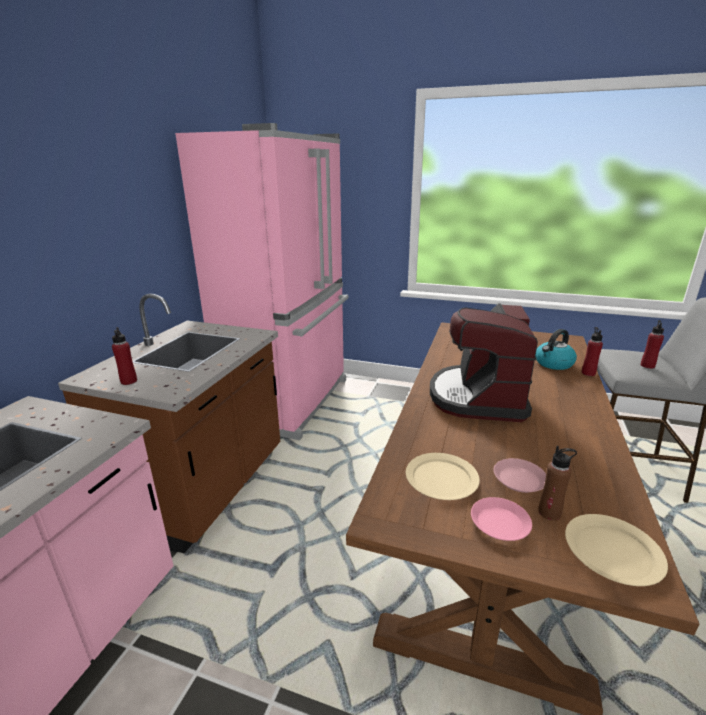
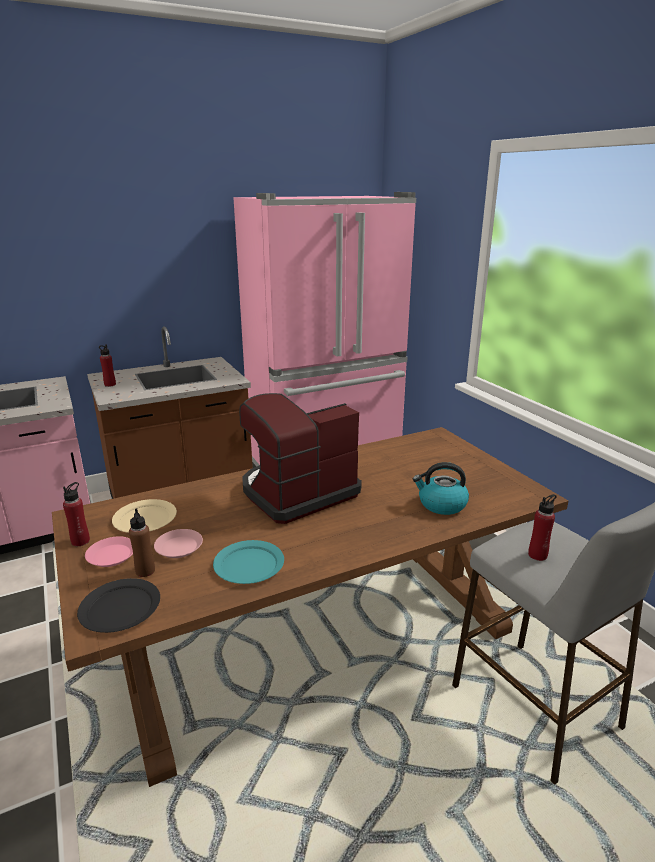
camera: 45 degrees right, 0 degrees up
(580, 458) = (248, 565): none -> turquoise plate
(588, 373) = (451, 528): red bottle -> red bottle (80, 541)
(611, 551) = (120, 607): beige plate -> black plate

